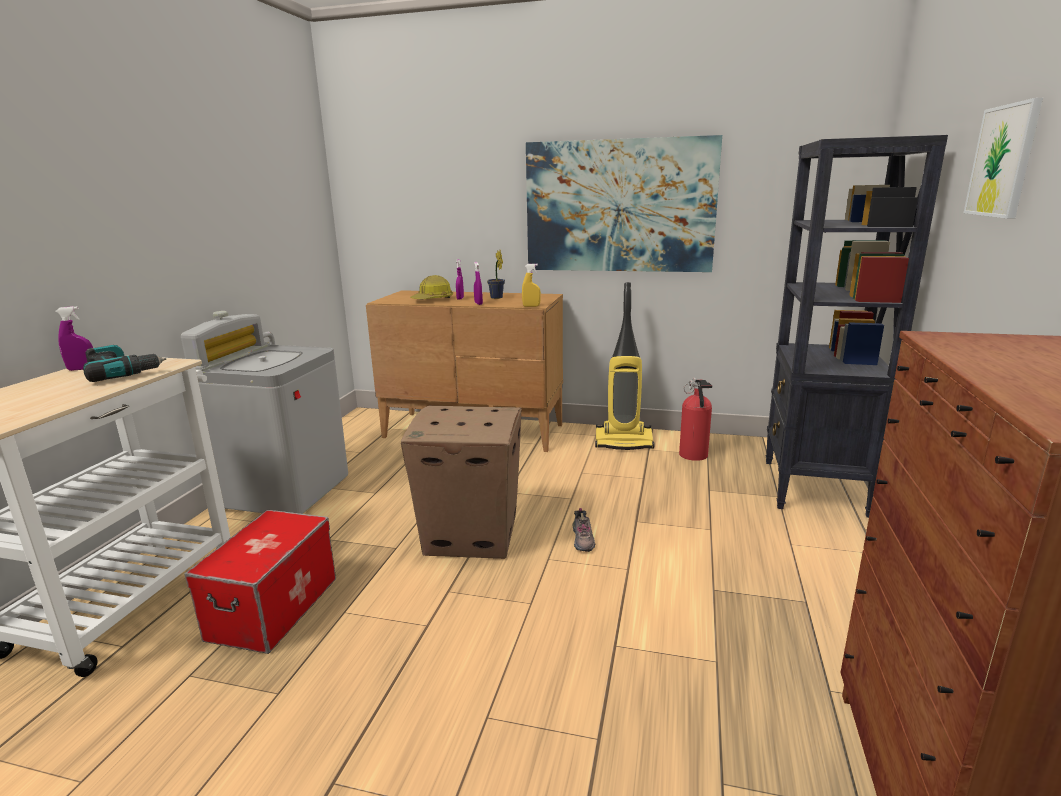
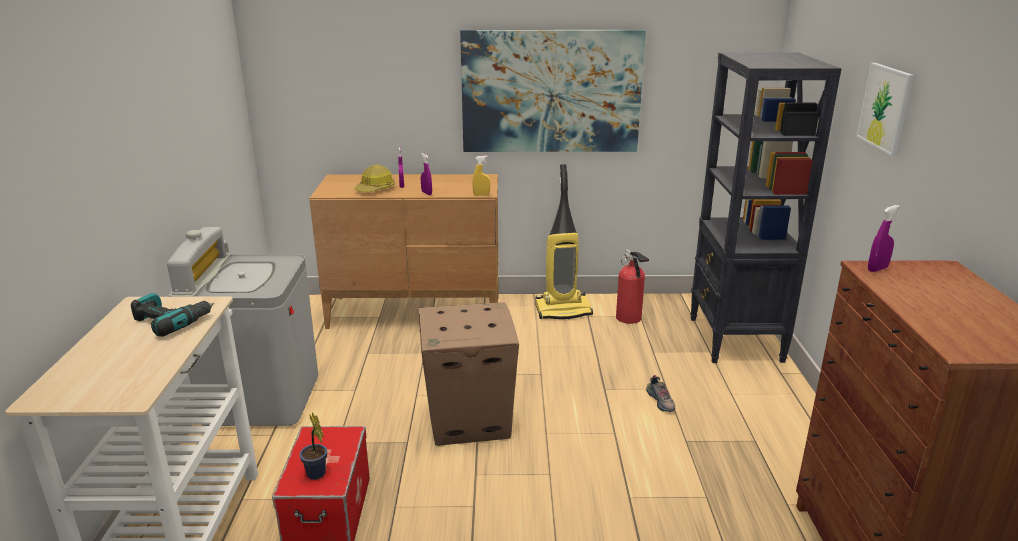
camera: 15 degrees left, 5 degrees up
(82, 369) = (121, 319): purple spray bottle -> purple spray bottle (877, 269)
(497, 298) = (438, 183): potted plant -> potted plant (317, 475)
(583, 540) = (568, 412): shoe -> shoe (661, 402)

